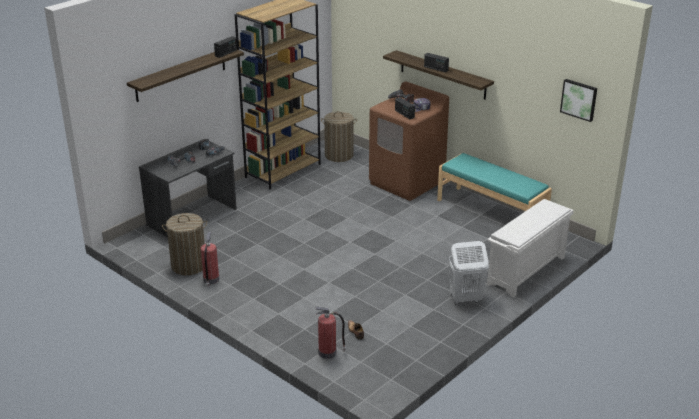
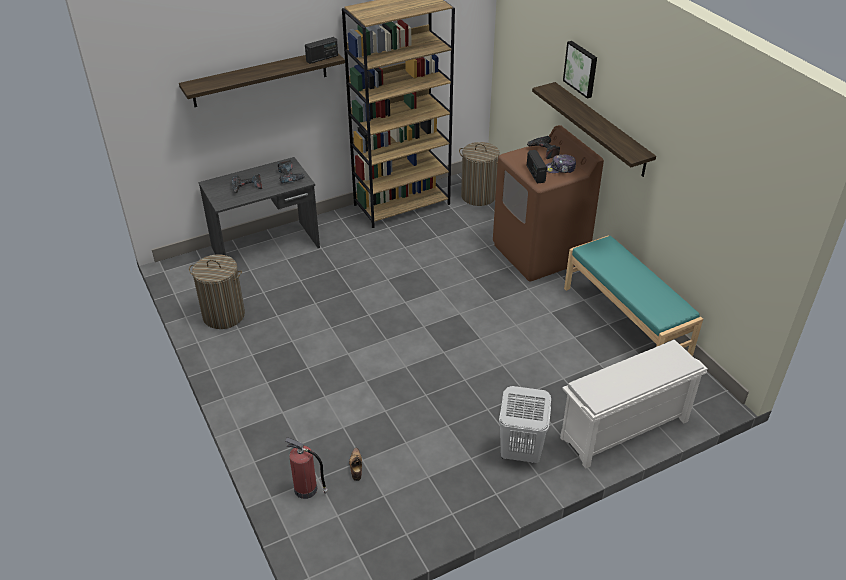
camera: 20 degrees right, 10 degrees up
(211, 280) = (236, 342): fire extinguisher -> none
(436, 69) = (588, 121): radio -> none
(579, 99) = (755, 216): picture -> picture (581, 69)

